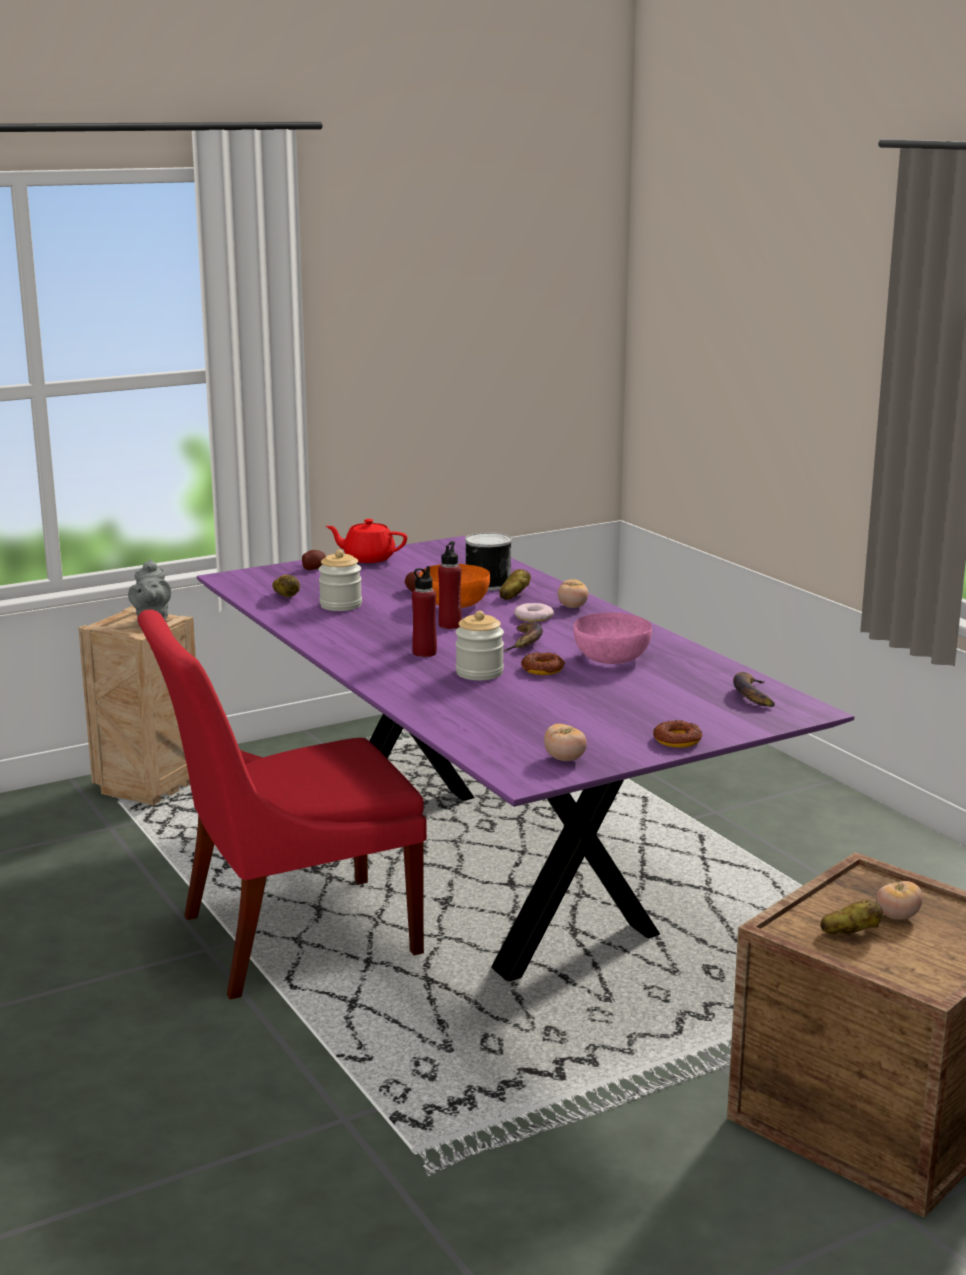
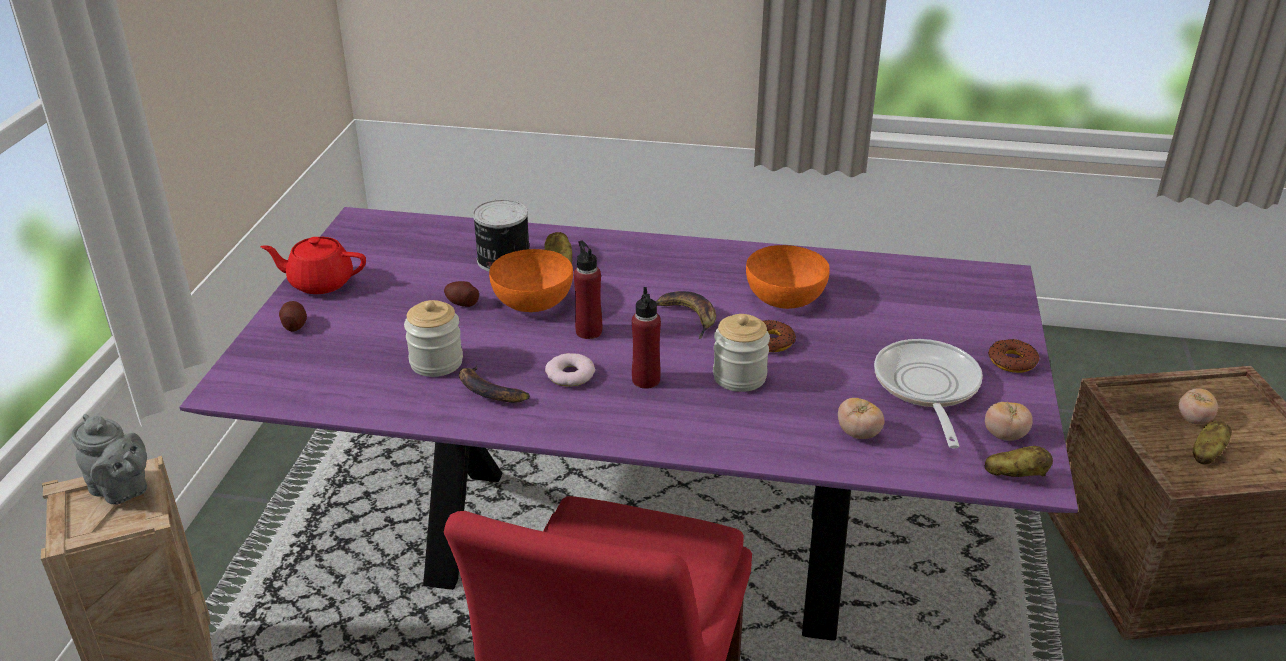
camera: 50 degrees left, 15 degrees up
(286, 597) = (357, 382): potato -> potato (1015, 475)
(368, 558) = (320, 282): red teapot -> red teapot turned 45 degrees clockwise
(533, 617) = (629, 281): donut -> donut (570, 375)
(572, 607) = (631, 252): tomato -> tomato (858, 433)
(578, 724) = (927, 388): none -> frying pan
(612, 658) = (785, 297): pink bowl -> orange bowl
(752, 695) = (945, 282): banana -> banana (490, 391)

